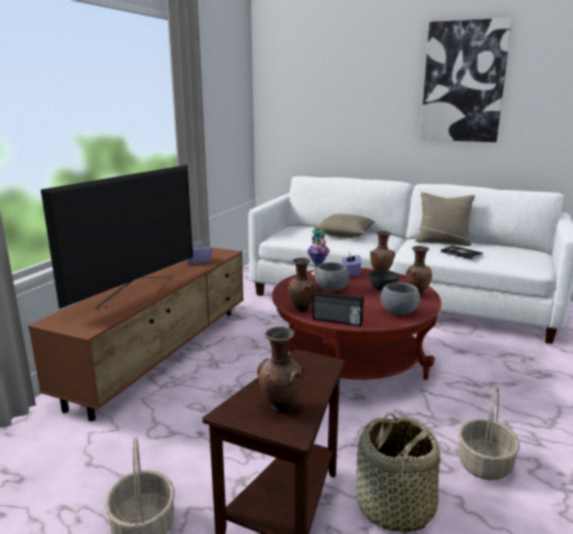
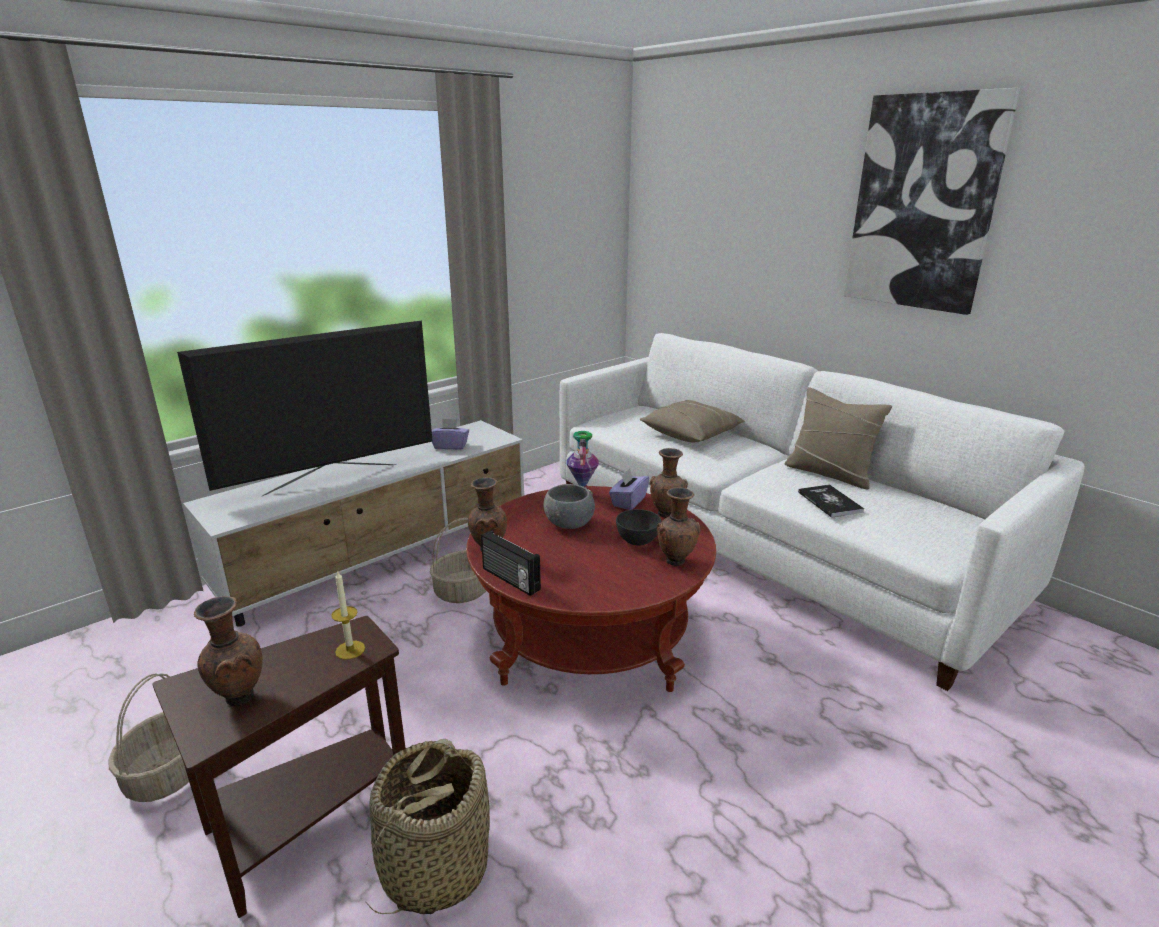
camera: 25 degrees right, 5 degrees up
(163, 353) = (384, 558): brown tv stand -> white tv stand
(314, 367) = (350, 650): none -> candle
(398, 312) = (611, 585): grey bowl -> none
(485, 465) = (615, 857): basket -> basket (463, 592)

